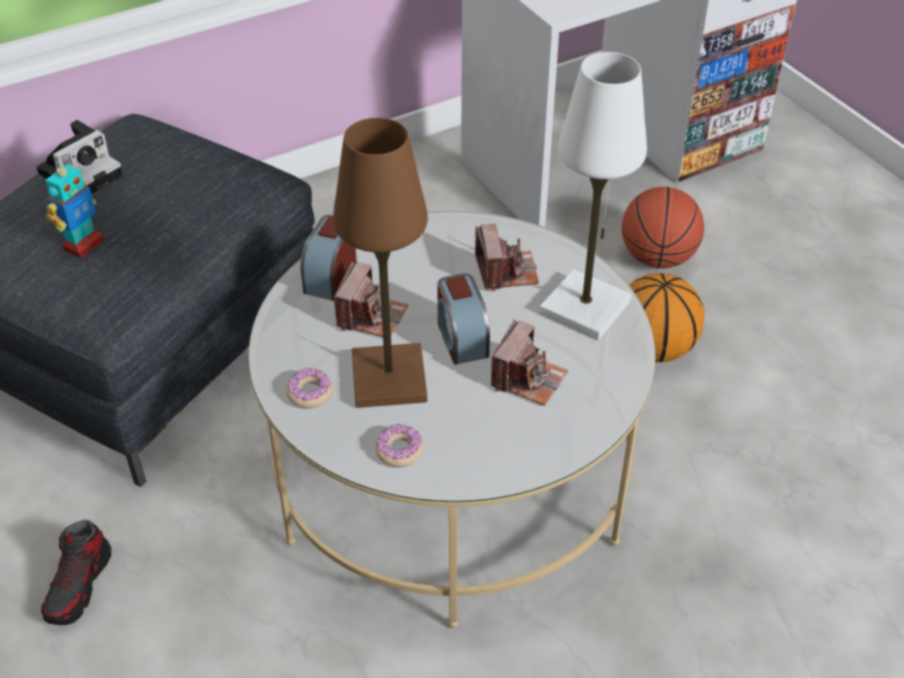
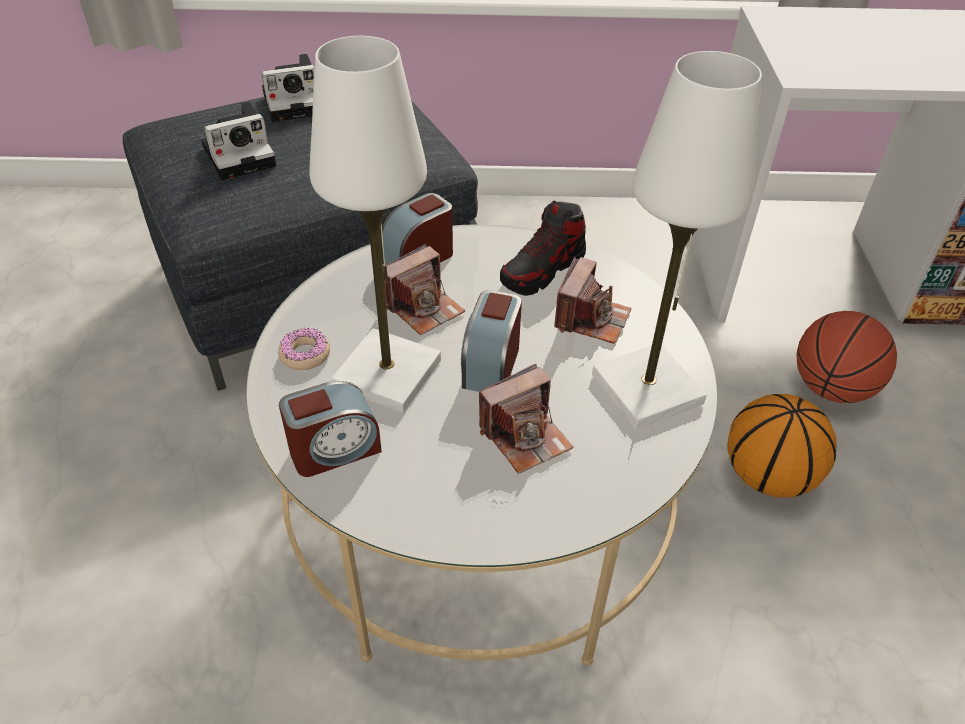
camera: 30 degrees right, 0 degrees up
(79, 586) = (108, 449): shoe -> shoe (543, 270)
(83, 244) = (242, 155): toy robot -> camera
(388, 378) = (387, 373): brown table lamp -> white table lamp
(399, 450) = (334, 450): donut -> alarm clock

